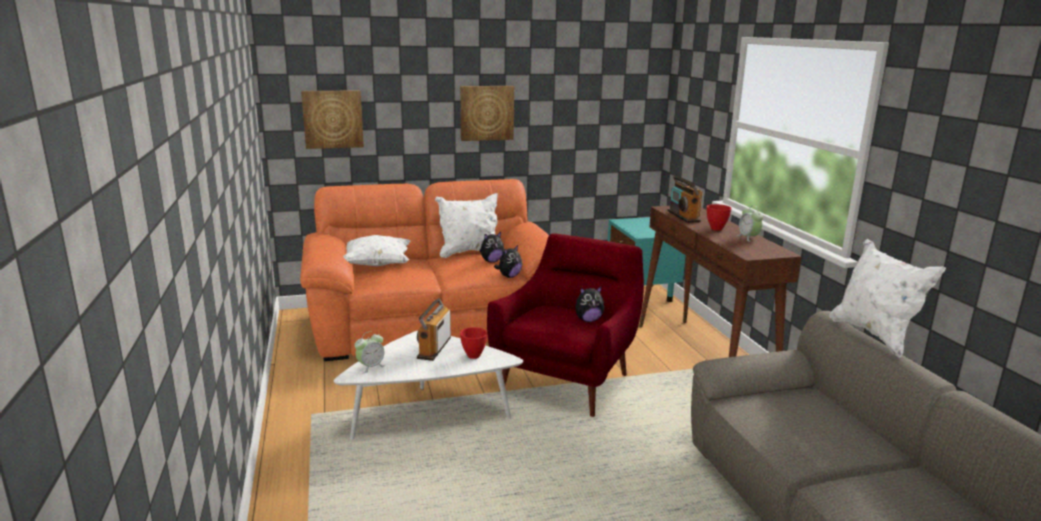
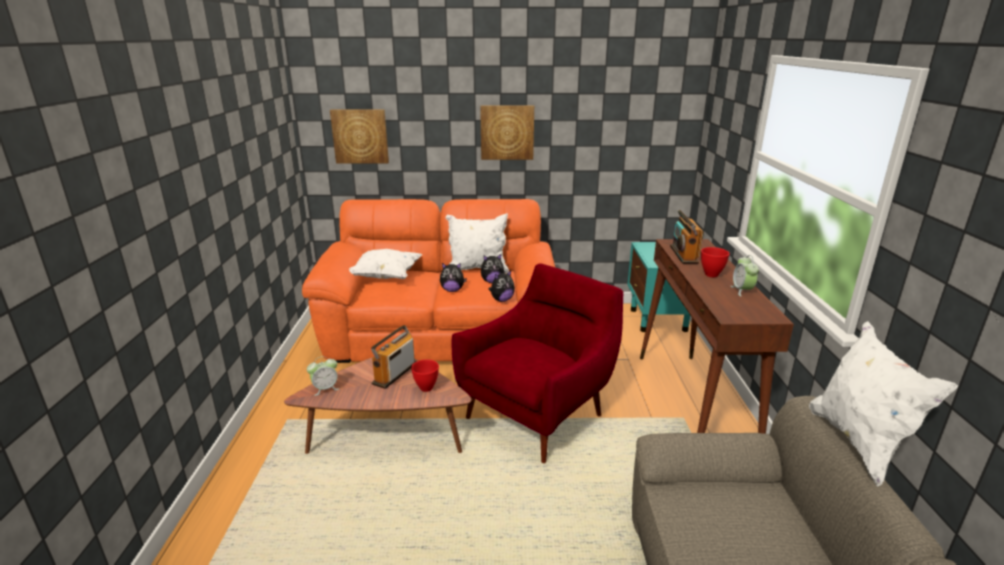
camera: 15 degrees right, 5 degrees up
(429, 415) = (388, 436): white coffee table -> brown coffee table
(588, 320) = (552, 362): plush toy -> plush toy (452, 290)

